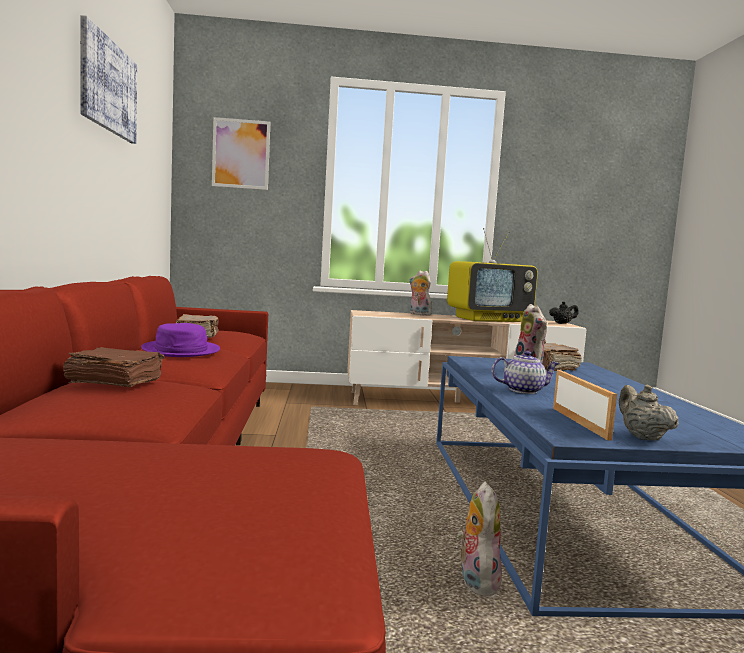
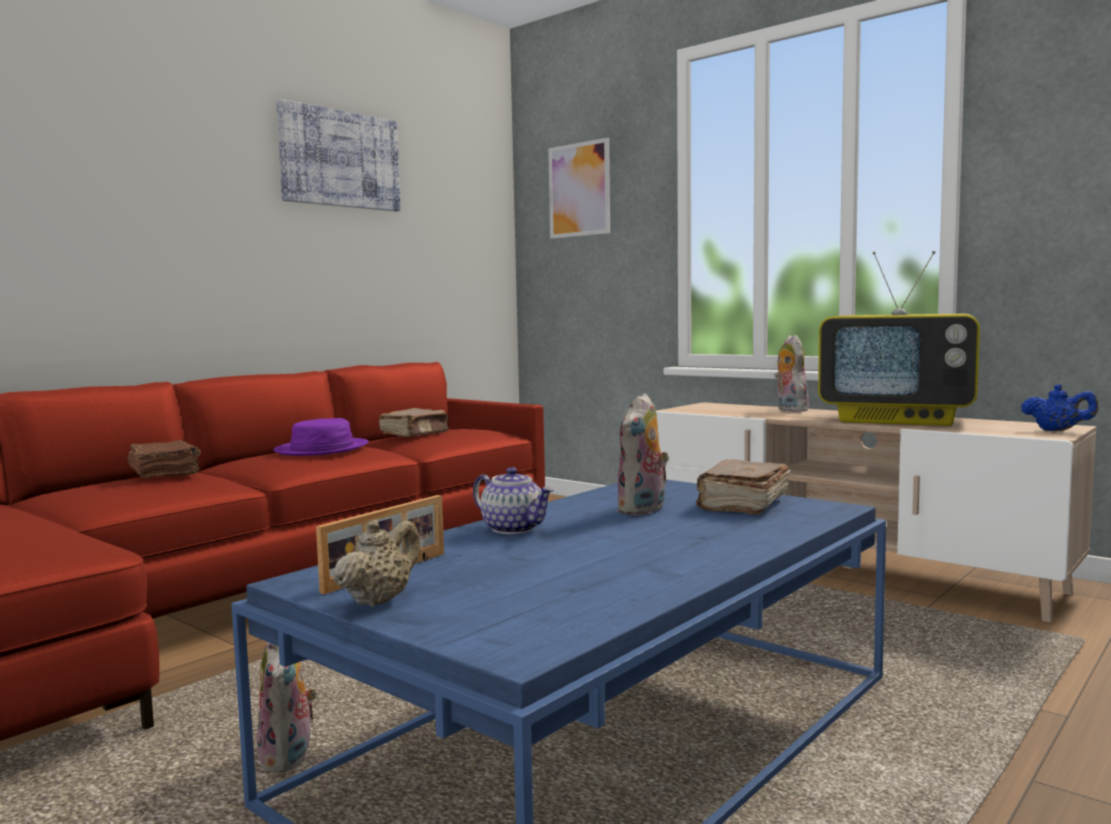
camera: 45 degrees right, 0 degrees up
(476, 581) = (289, 759): plush toy -> plush toy turned 120 degrees clockwise
(562, 323) = (1057, 431): black teapot -> blue teapot

